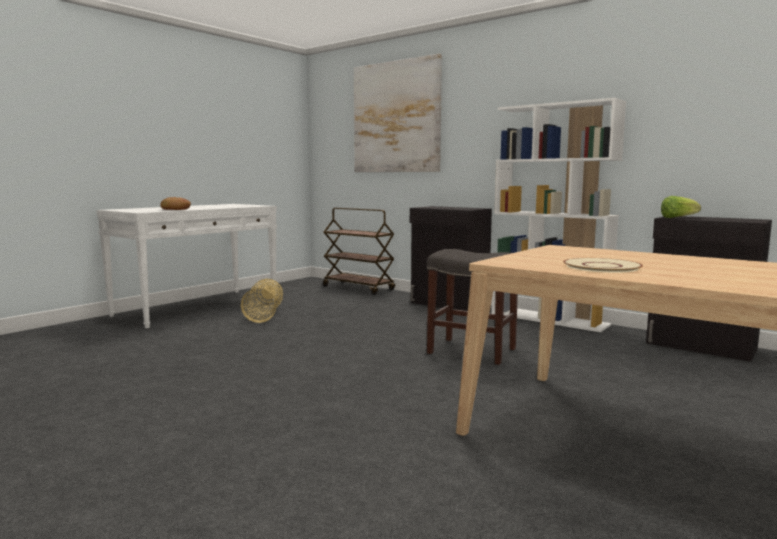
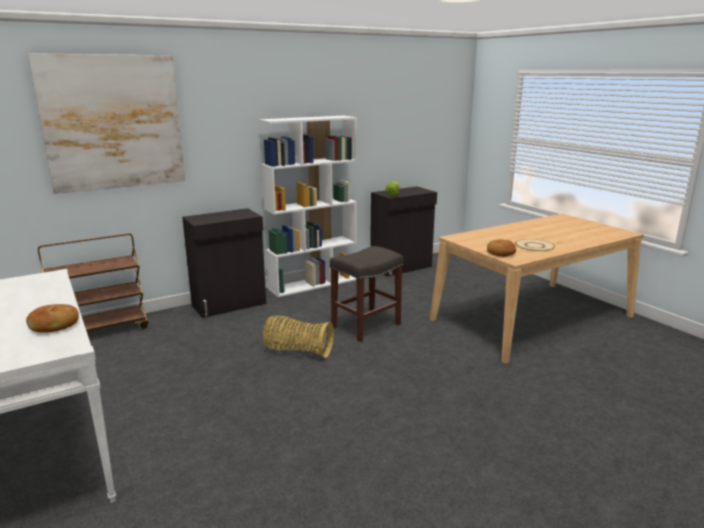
camera: 70 degrees left, 10 degrees up
(264, 315) = (152, 401): basket -> basket (297, 351)
(521, 258) = (500, 253): none -> bread

